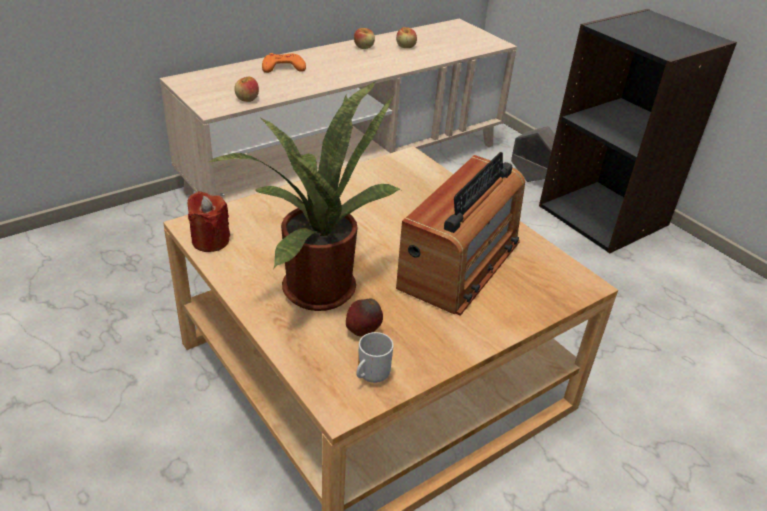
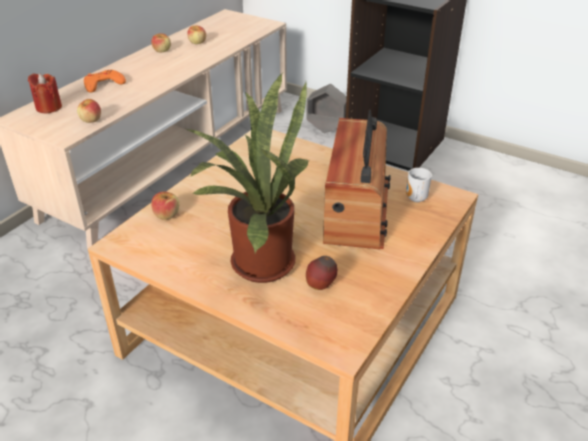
camera: 20 degrees left, 0 degrees up
(210, 241) = (143, 252): red candle -> red candle (49, 107)
(258, 211) = (166, 214): none -> apple
(370, 376) = (349, 318): mug -> mug (415, 199)

